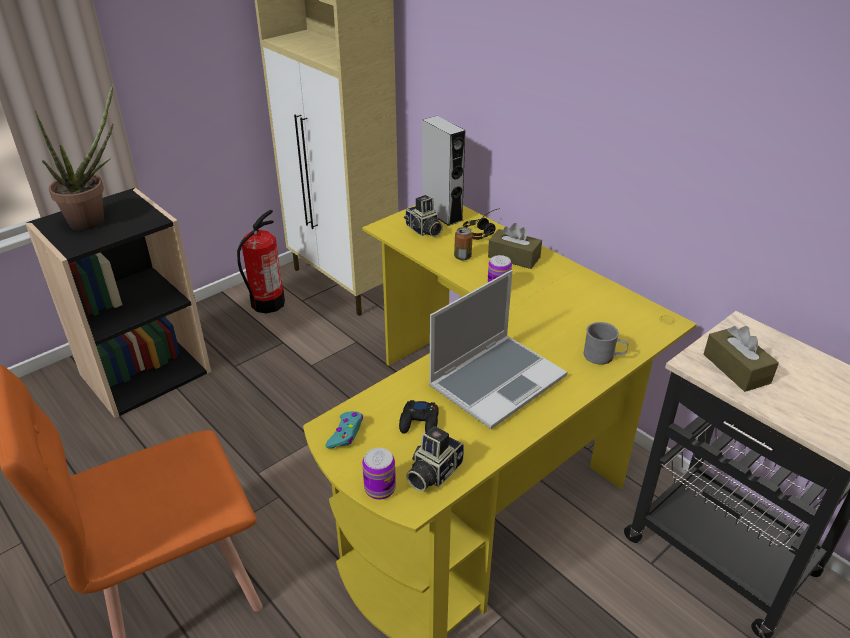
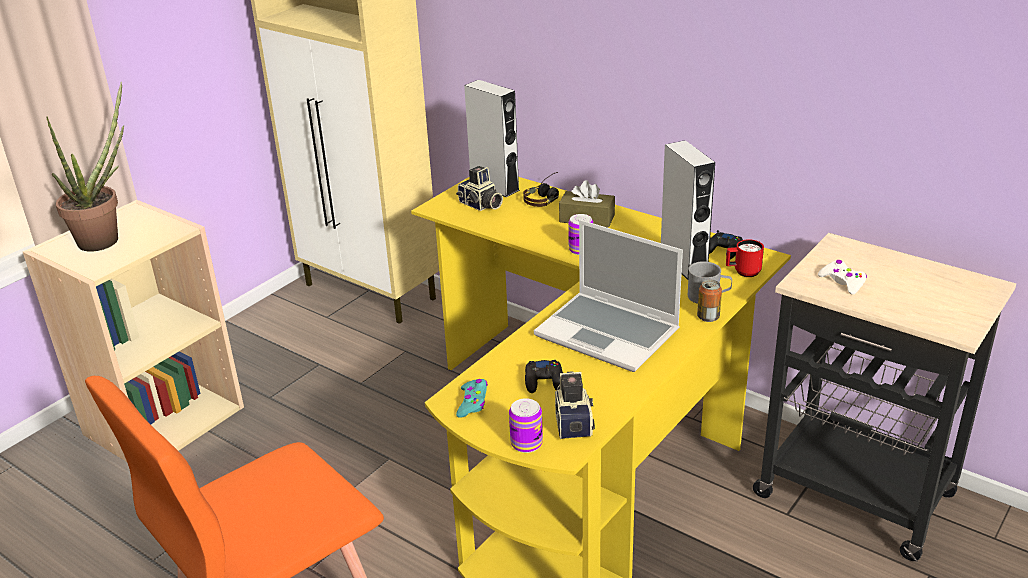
camera: 10 degrees left, 5 degrees down
(146, 372) = (164, 419): black bookcase -> beige bookcase
(267, 303) = (286, 326): fire extinguisher -> none
(432, 472) = (574, 421): camera -> camera turned 150 degrees clockwise
(462, 257) = (532, 225): can -> can (708, 317)
(497, 380) = (609, 333): laptop -> laptop turned 90 degrees clockwise
(589, 317) = (683, 263): none -> grey speaker
(633, 308) = (724, 250): none -> black game controller
(644, 335) = (743, 272): none -> red mug
(736, 368) = (842, 282): brown tissue box -> white game controller

